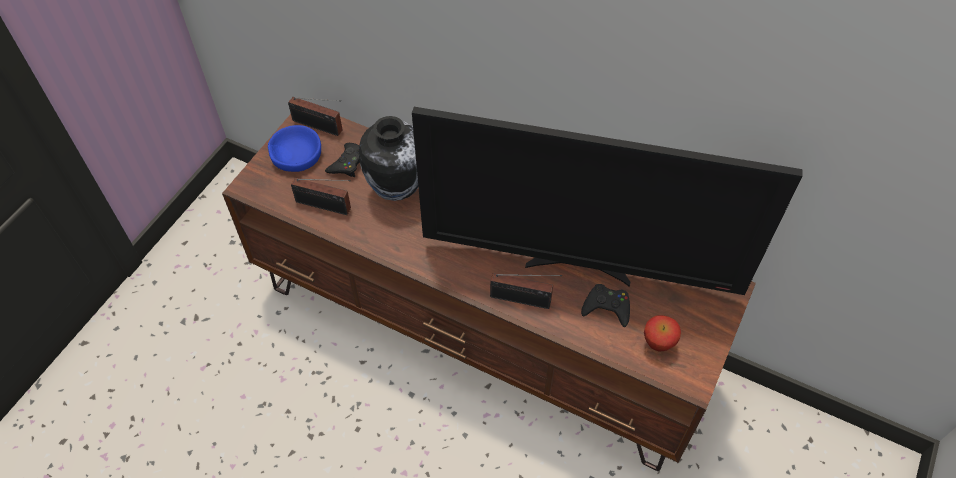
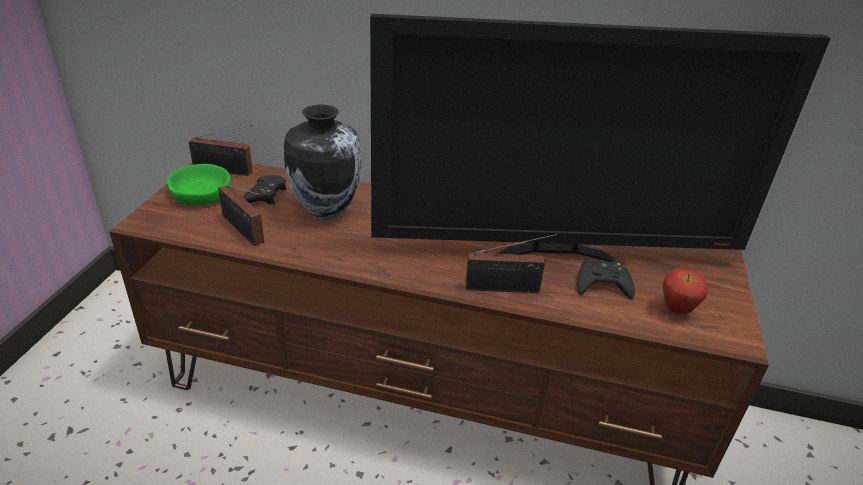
camera: 15 degrees left, 20 degrees down
(296, 154) = (201, 193): blue bowl -> green bowl
(326, 206) = (244, 231): radio -> radio turned 45 degrees clockwise

